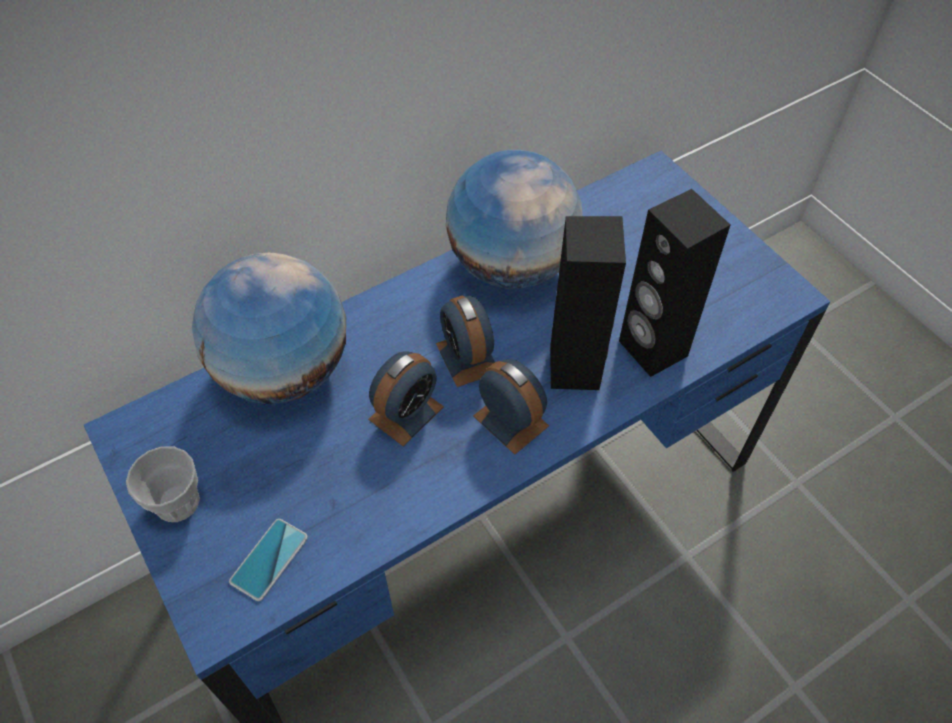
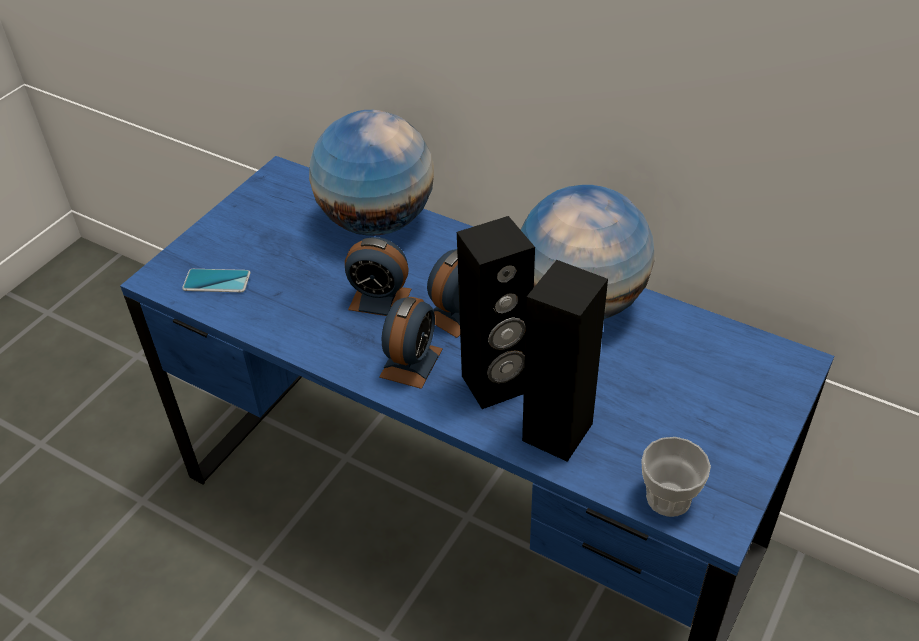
camera: 65 degrees right, 10 degrees down
(177, 502) = (239, 221): cup -> cup (668, 498)

